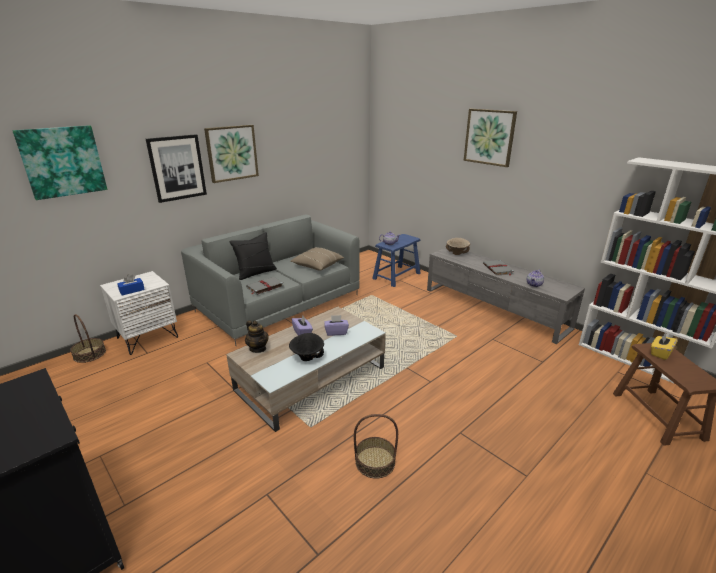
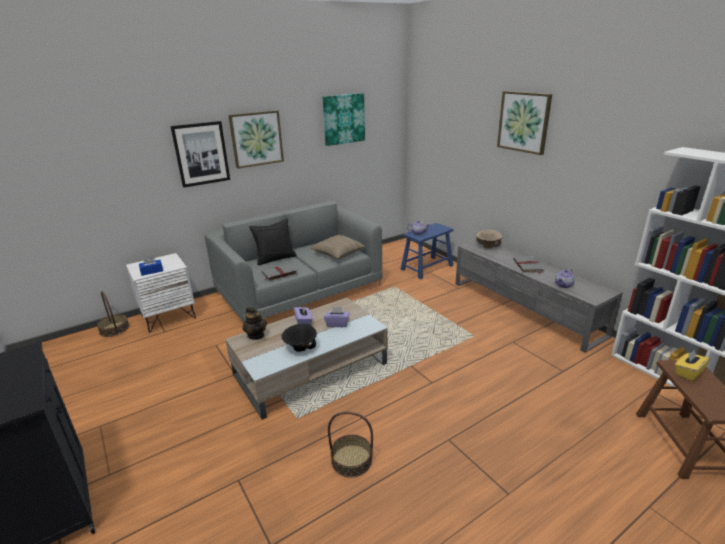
camera: 10 degrees right, 0 degrees up
(62, 161) = (92, 148): picture -> picture (343, 119)

